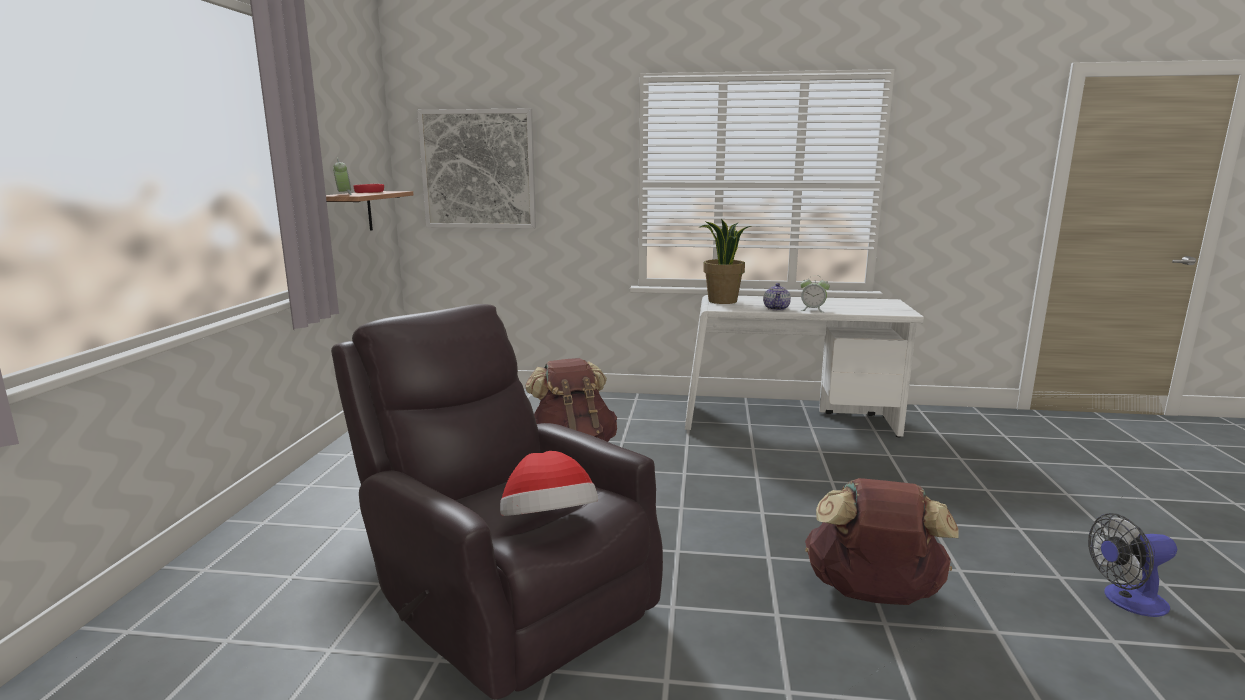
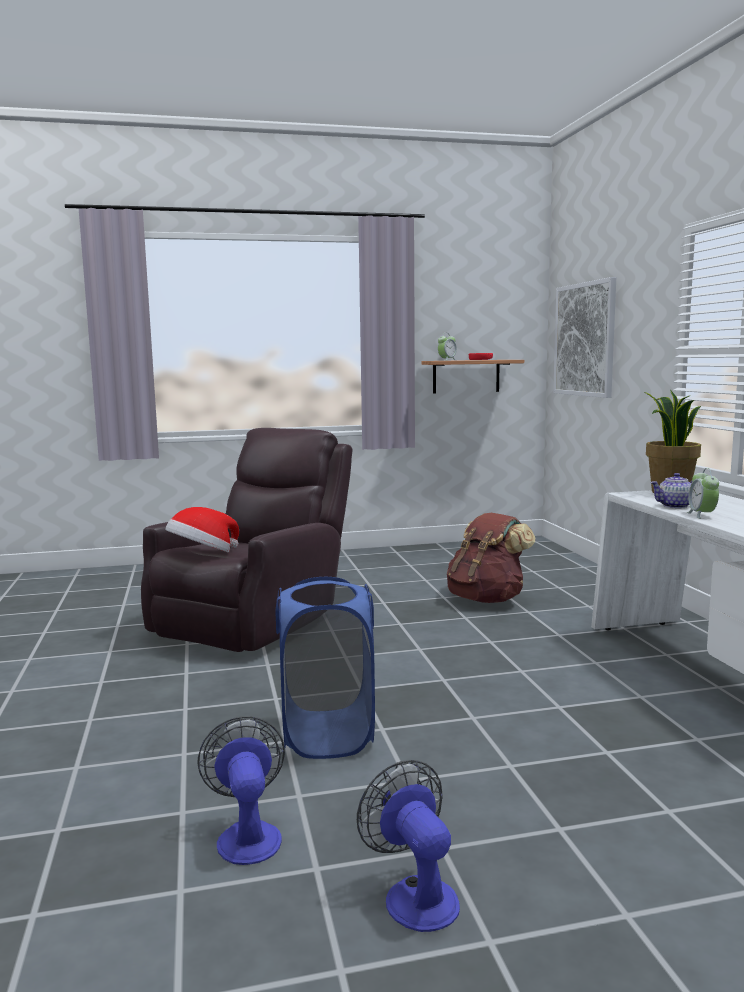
camera: 70 degrees right, 5 degrees down
(872, 595) = (327, 734): brown backpack -> blue laundry basket
(1077, 673) = (247, 835): none -> fan

